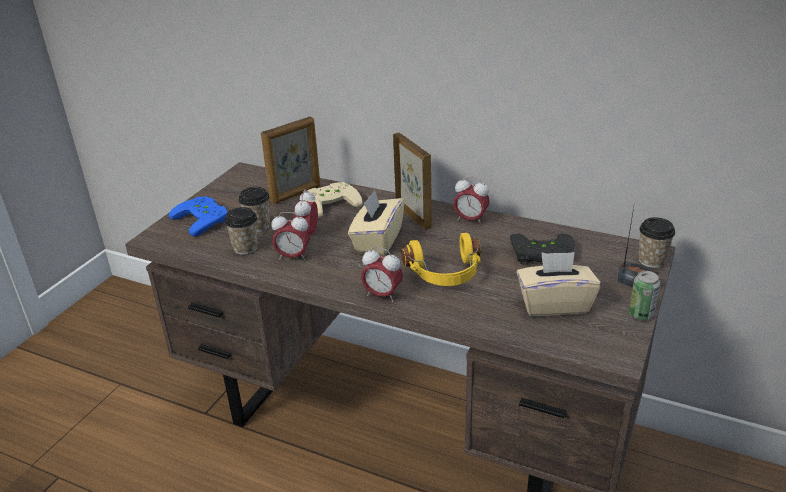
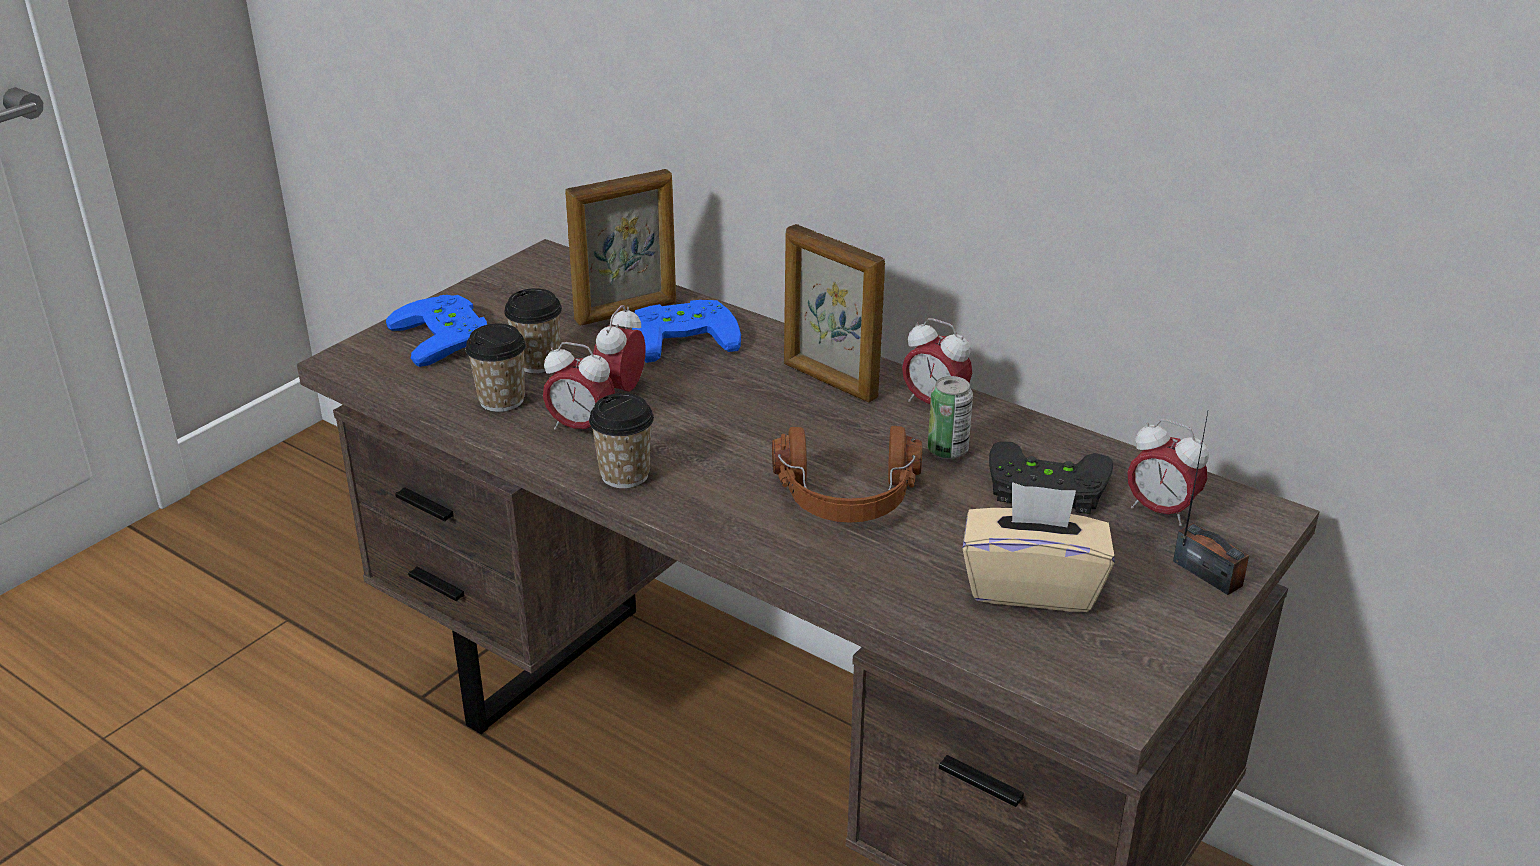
camera: 10 degrees right, 0 degrees up
(330, 202) = (683, 335): beige game controller -> blue game controller
(377, 240) = (744, 419): beige tissue box -> none
(382, 295) = (716, 521): alarm clock -> alarm clock (1160, 511)
(413, 216) = (829, 381): picture frame -> picture frame turned 150 degrees clockwise
(445, 274) = (847, 499): yellow headphones -> brown headphones
(641, 314) = (1193, 630): can -> can (947, 451)
(651, 260) = (1258, 531): cup -> cup (624, 475)

